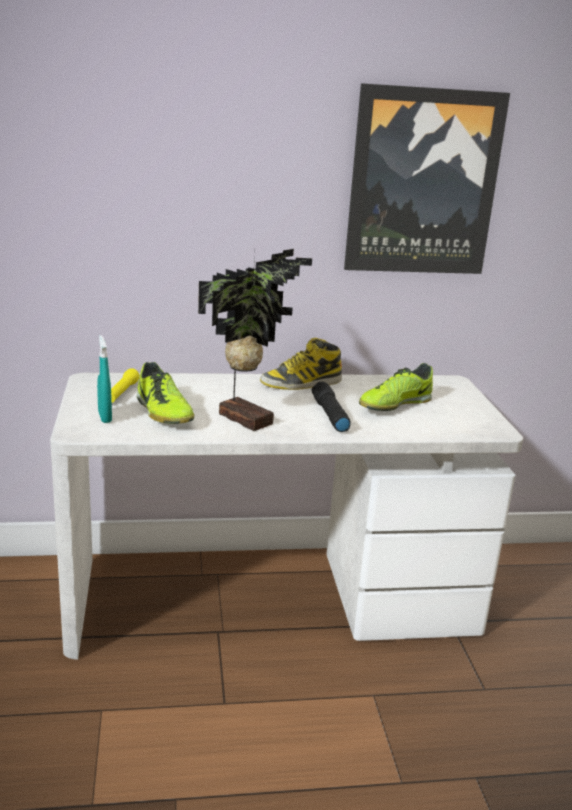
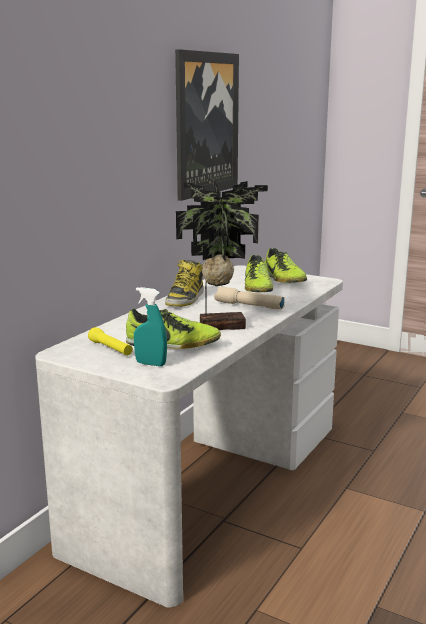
camera: 50 degrees left, 5 degrees down
(329, 415) = (248, 306): black flashlight -> beige flashlight
(453, 409) = (283, 280): none -> shoe

